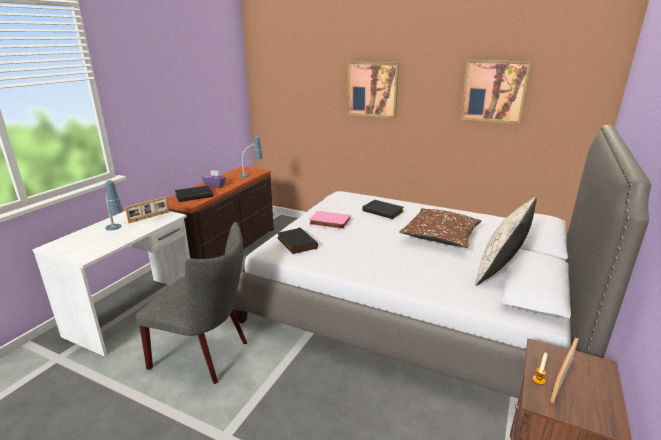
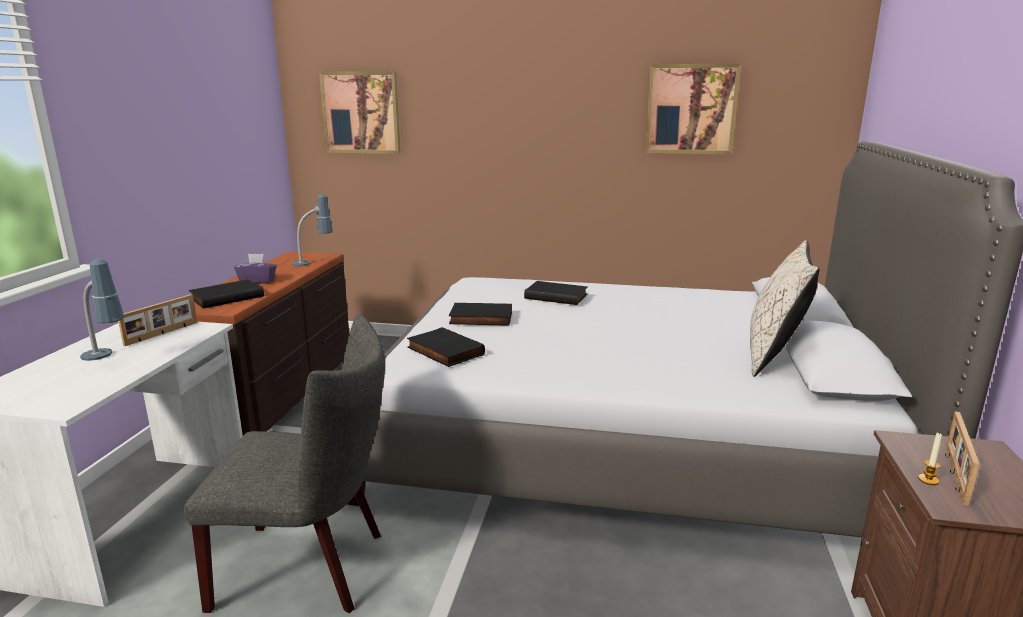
camera: 15 degrees left, 5 degrees down
(329, 222) = (480, 319): pink book -> black book
(372, 89) = (505, 115): picture -> picture (361, 112)
(440, 236) = (661, 321): brown pillow -> none

